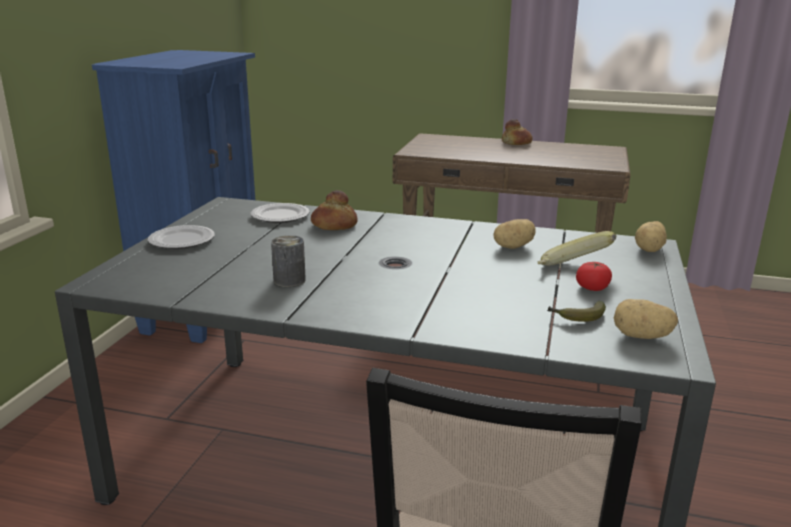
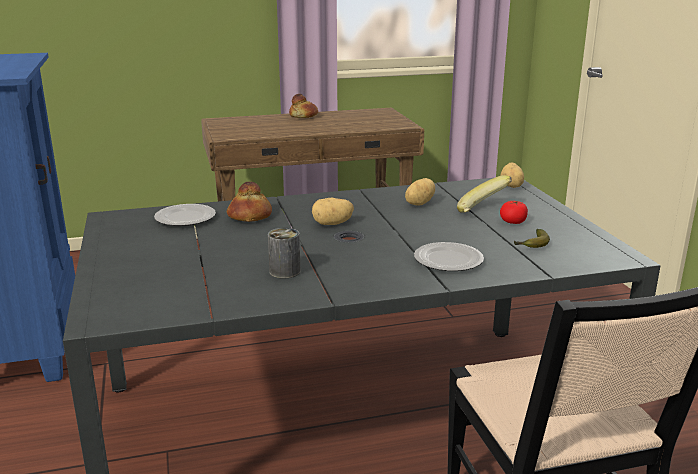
camera: 30 degrees left, 0 degrees up
(182, 241) = (123, 261): plate -> plate (449, 260)
(641, 337) = (586, 247): potato -> potato (332, 224)

